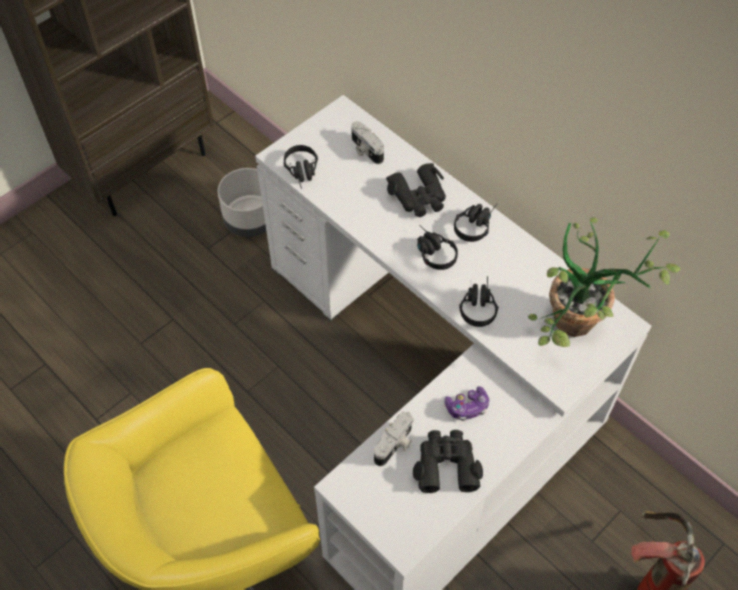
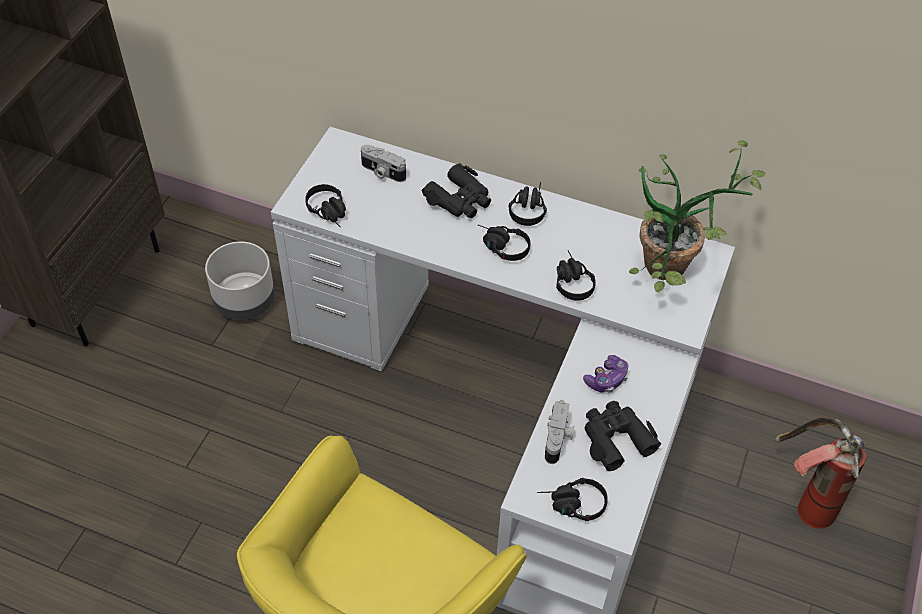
camera: 25 degrees left, 5 degrees down
(374, 509) = (571, 505): none -> black headphones

